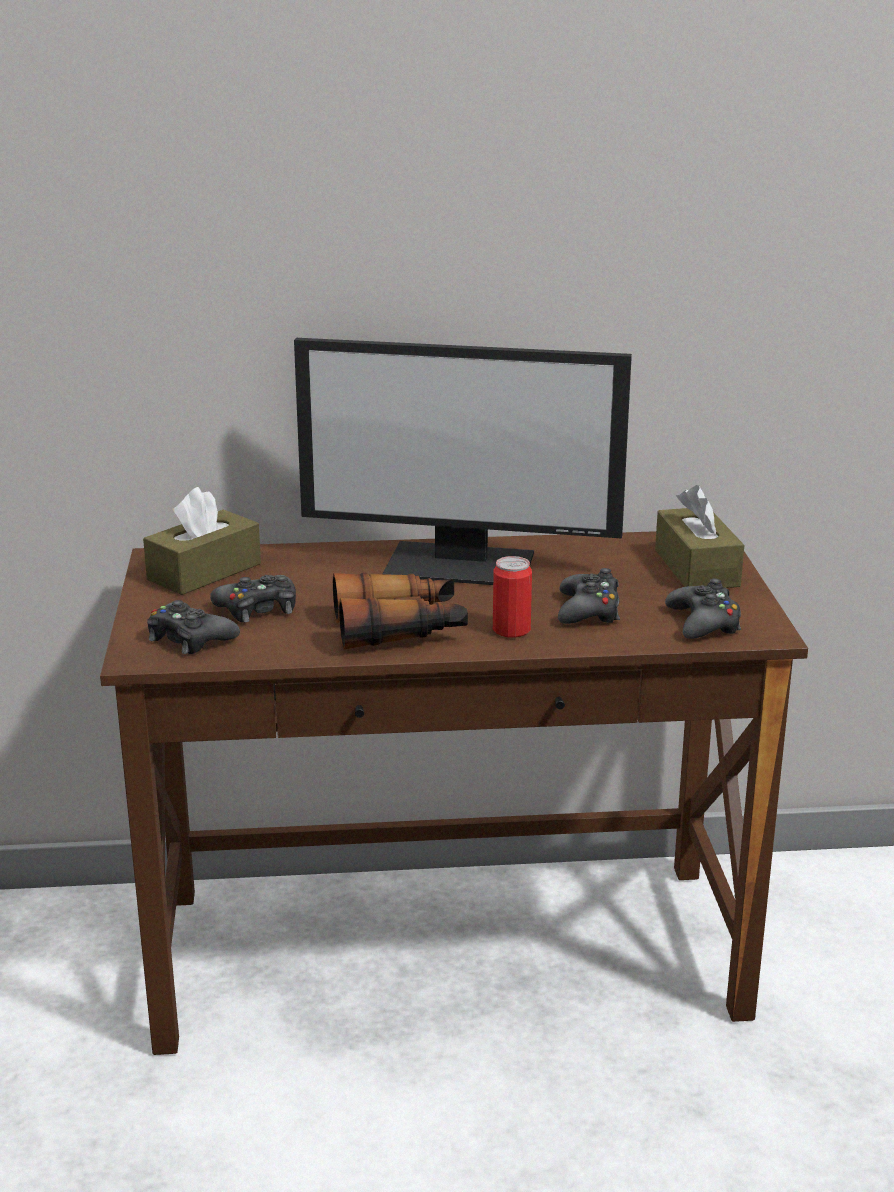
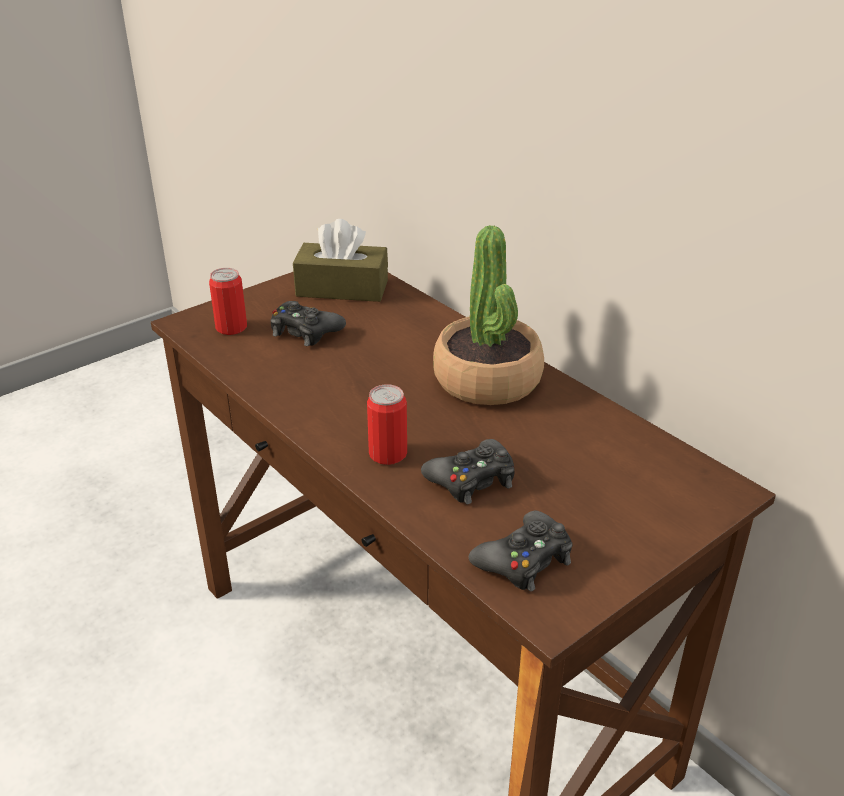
camera: 55 degrees right, 10 degrees up
(190, 638) = (231, 327): black game controller -> can
(400, 629) = (333, 401): binoculars -> none
(461, 563) = (487, 380): monitor -> potted plant
(696, 568) = (646, 508): brown tissue box -> none

